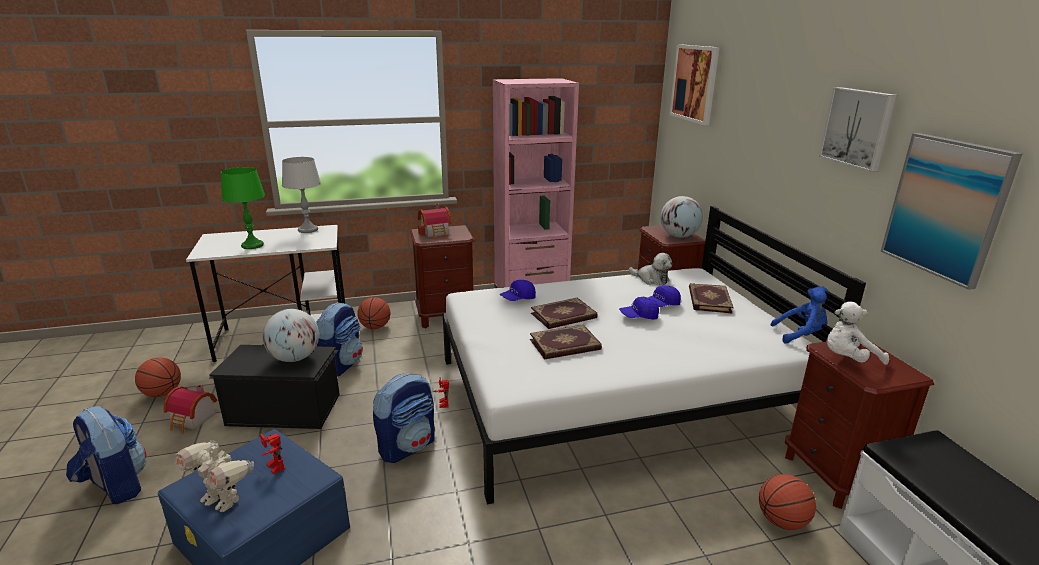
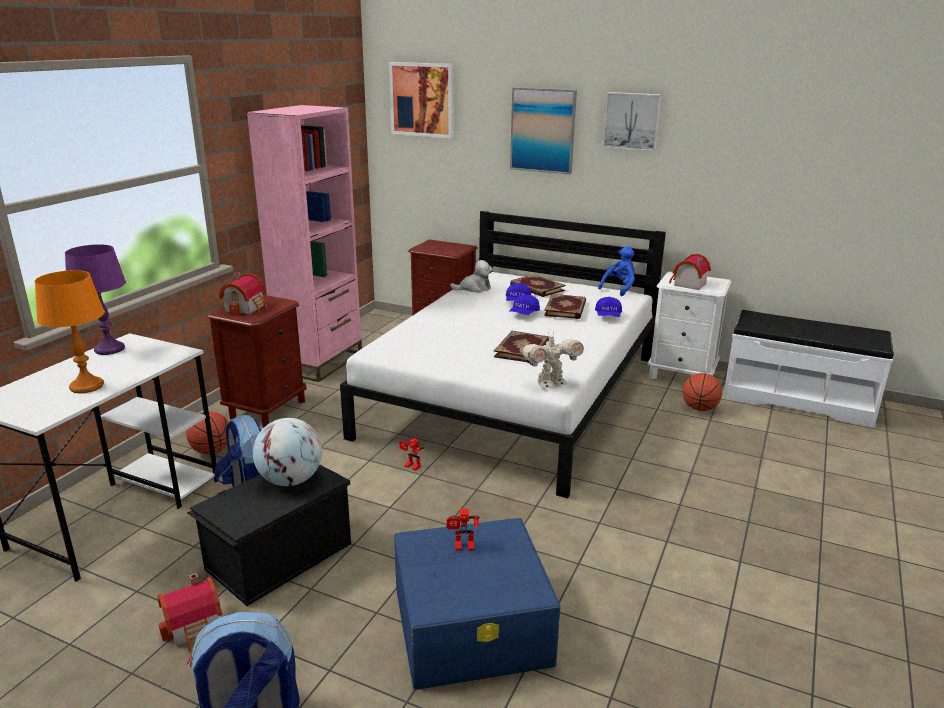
camera: 50 degrees left, 0 degrees up
(162, 393) = (84, 641): basketball -> none
(223, 500) = (480, 587): toy robot -> toy robot (550, 383)
(252, 245) = (86, 386): green table lamp -> orange table lamp
(308, 230) = (109, 349): grey table lamp -> purple table lamp
(407, 446) = (448, 506): backpack -> none
(518, 299) = (419, 336): blue cap -> blue cap (608, 316)
(564, 316) = (479, 333): book -> book (566, 309)
(679, 236) = (452, 248): globe -> none
(833, 475) = (682, 375): brown nightstand -> white nightstand
(848, 359) = (687, 284): white plush toy -> toy house
(946, 208) = (715, 166): picture -> picture (543, 130)

